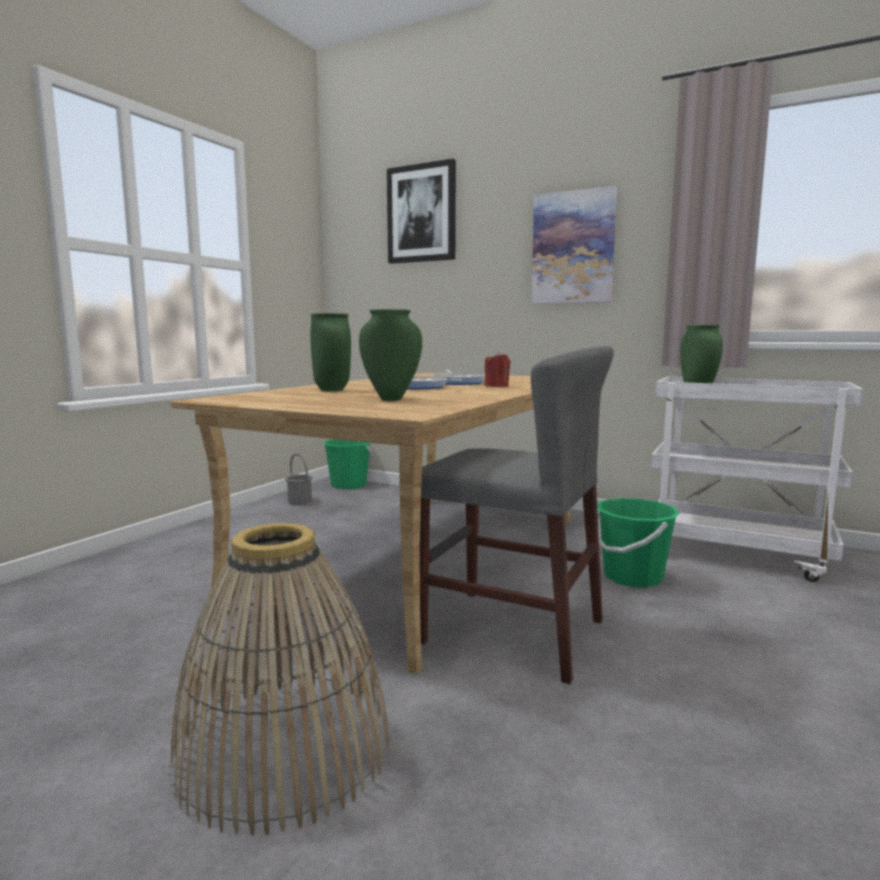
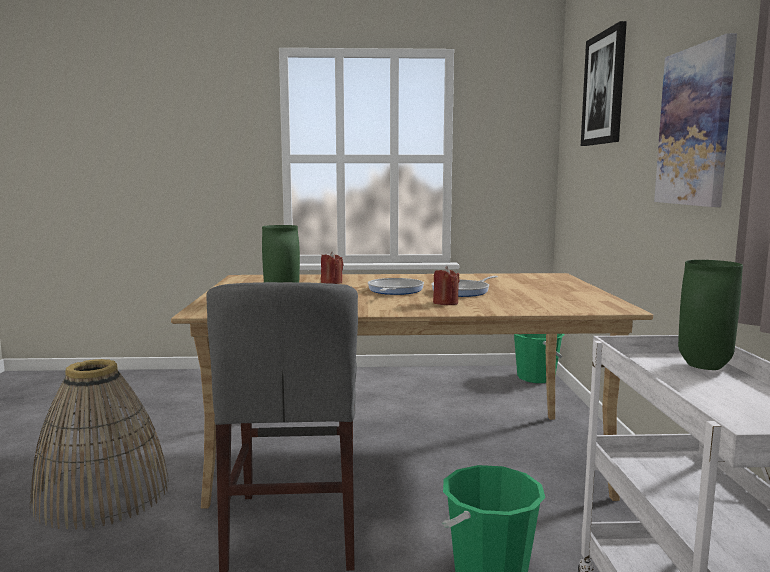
camera: 60 degrees right, 0 degrees up
(299, 501) = (463, 377): grey bucket -> none
(333, 390) = (331, 282): green vase -> red candle

